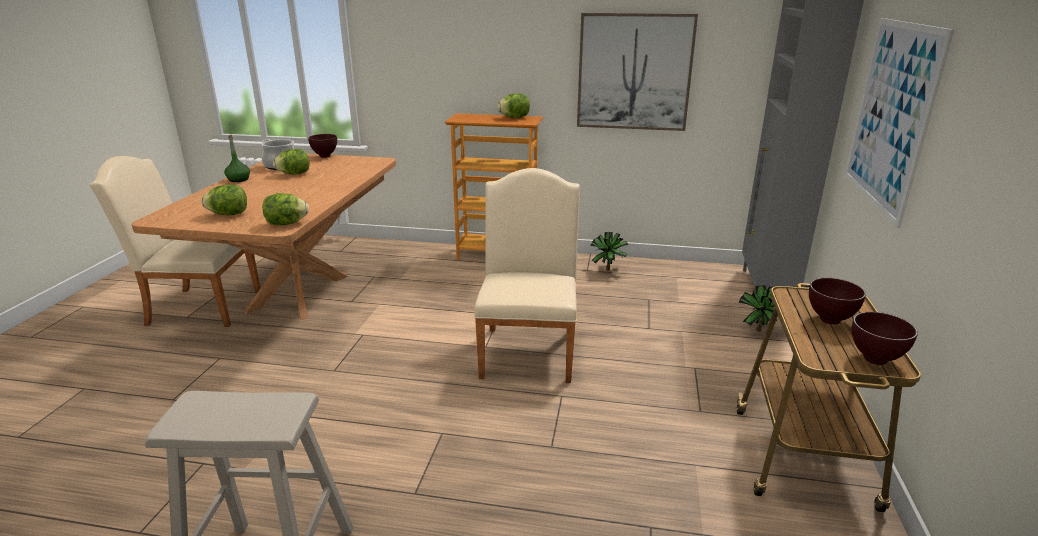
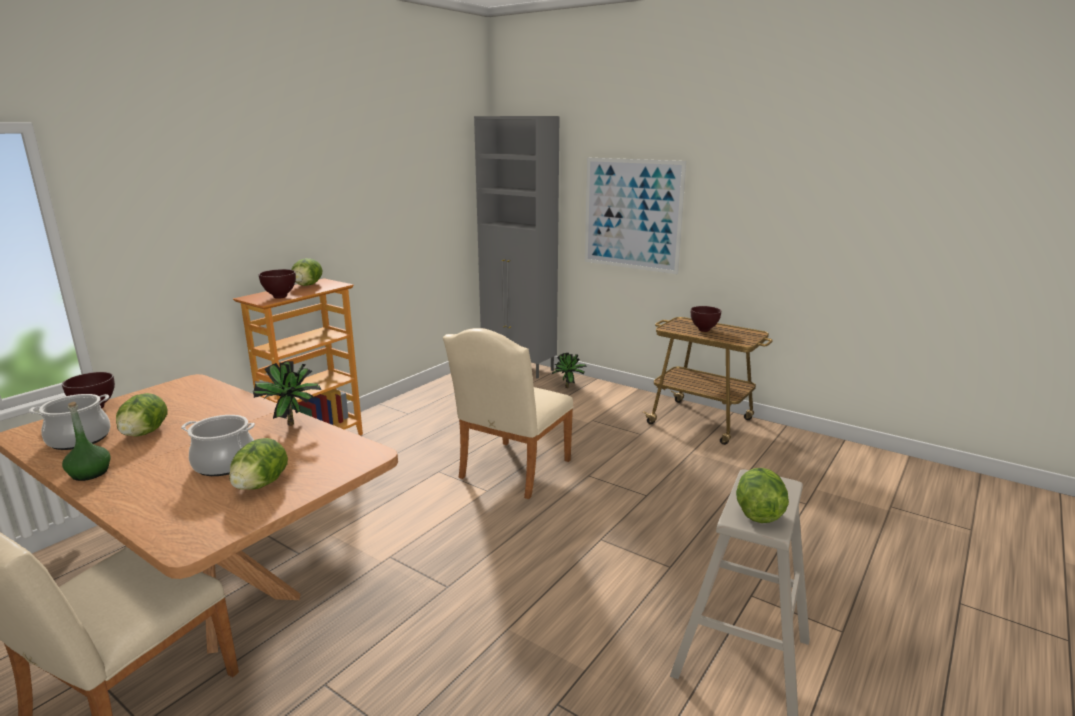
camera: 65 degrees left, 5 degrees down
(256, 200) = (225, 464): none -> cooking pot
(286, 224) = (357, 450): lettuce -> lettuce (758, 513)
(529, 349) = (511, 472): beige chair -> beige chair turned 90 degrees counterclockwise
(608, 271) = (421, 406): potted plant -> potted plant (294, 425)
(634, 72) = (389, 219): picture -> none
(876, 360) = (748, 334): brown bowl -> brown bowl (281, 297)

